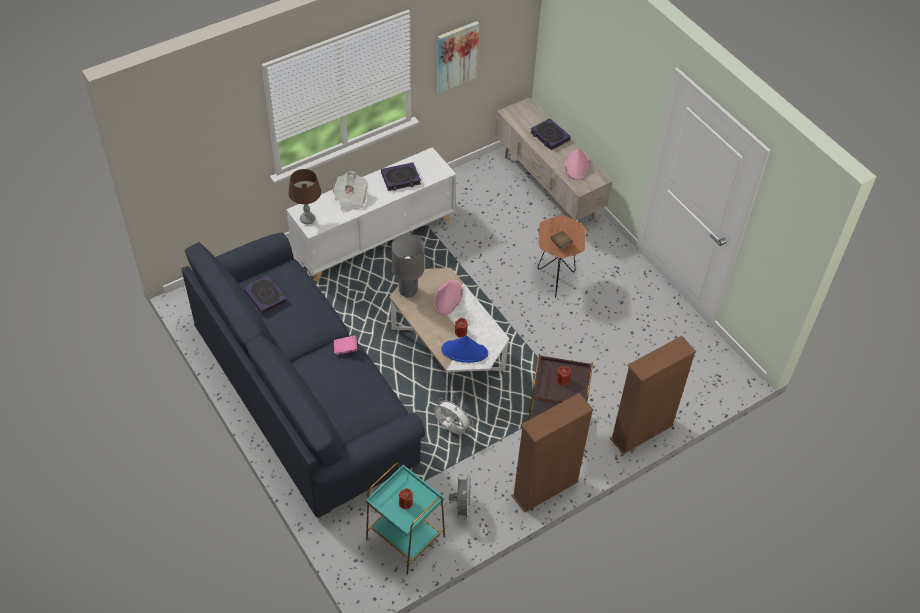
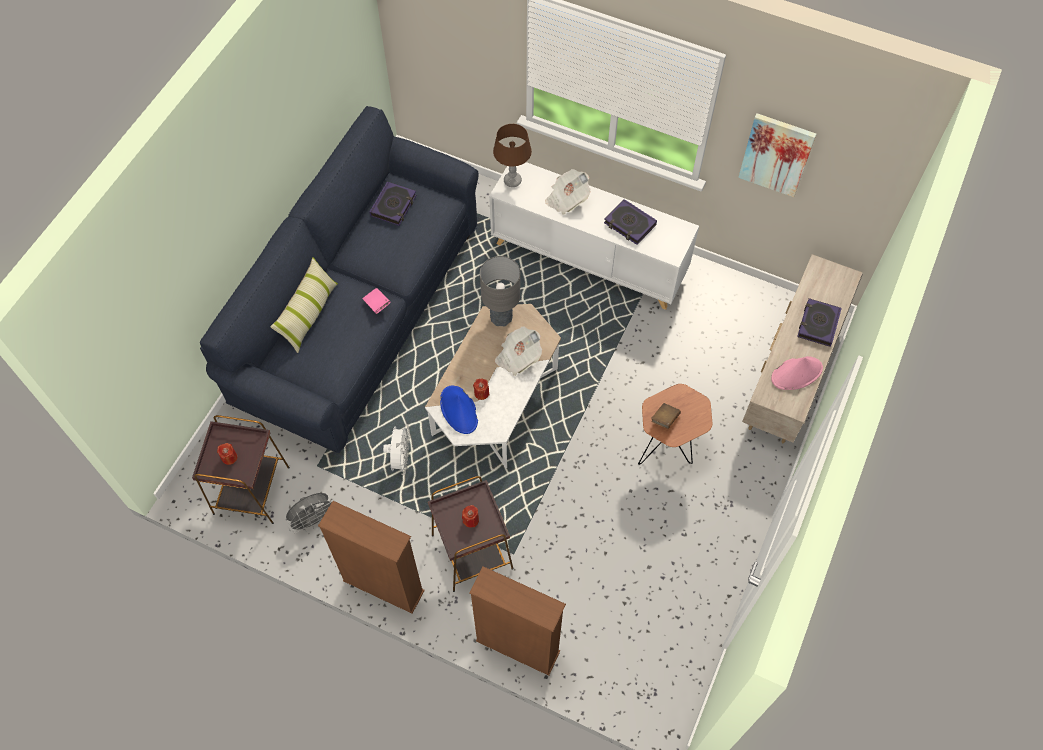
camera: 60 degrees right, 10 degrees up
(319, 394) = (309, 315): none -> pillow
(405, 538) = (252, 490): turquoise side table -> brown side table
(448, 298) = (518, 357): pink hat -> newspaper

